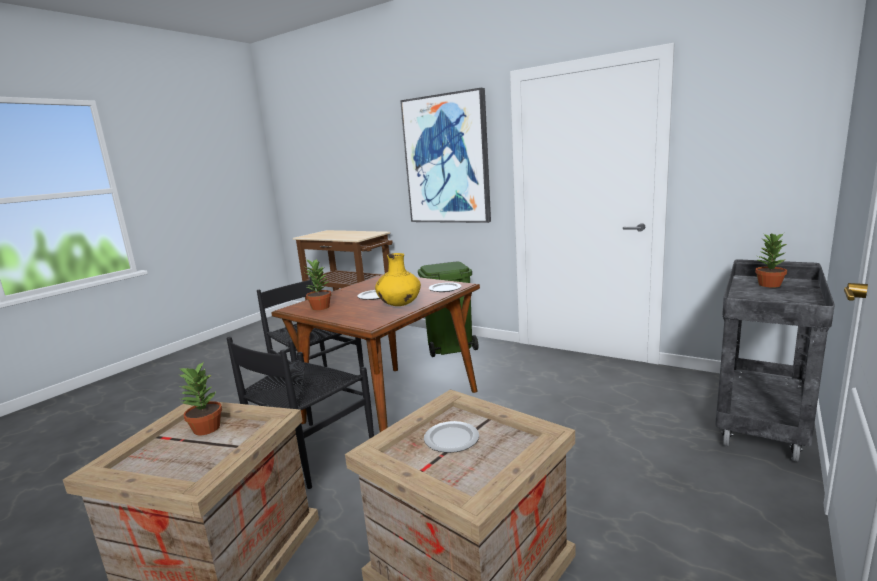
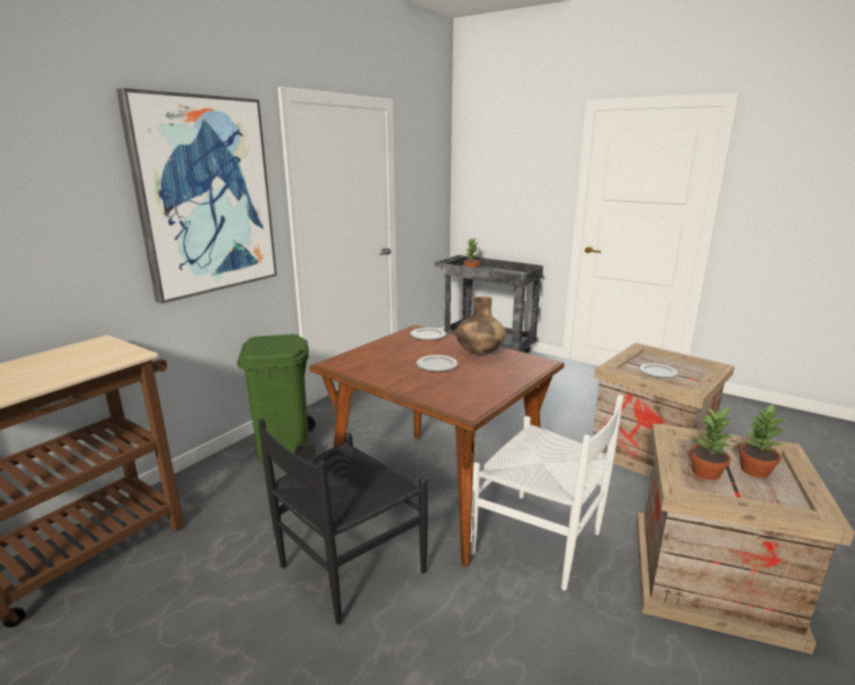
camera: 90 degrees left, 5 degrees up
(312, 455) = (539, 541): black chair -> white chair
(320, 307) = (471, 391): potted plant -> potted plant (754, 471)
(399, 305) = (479, 353): yellow vase -> brown vase

